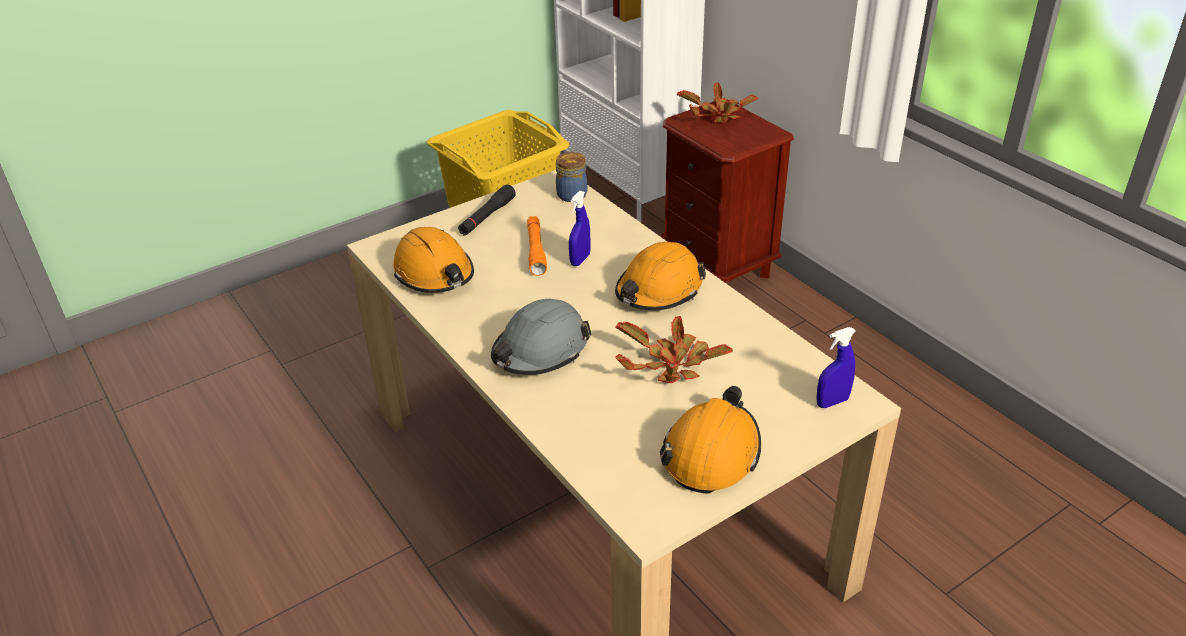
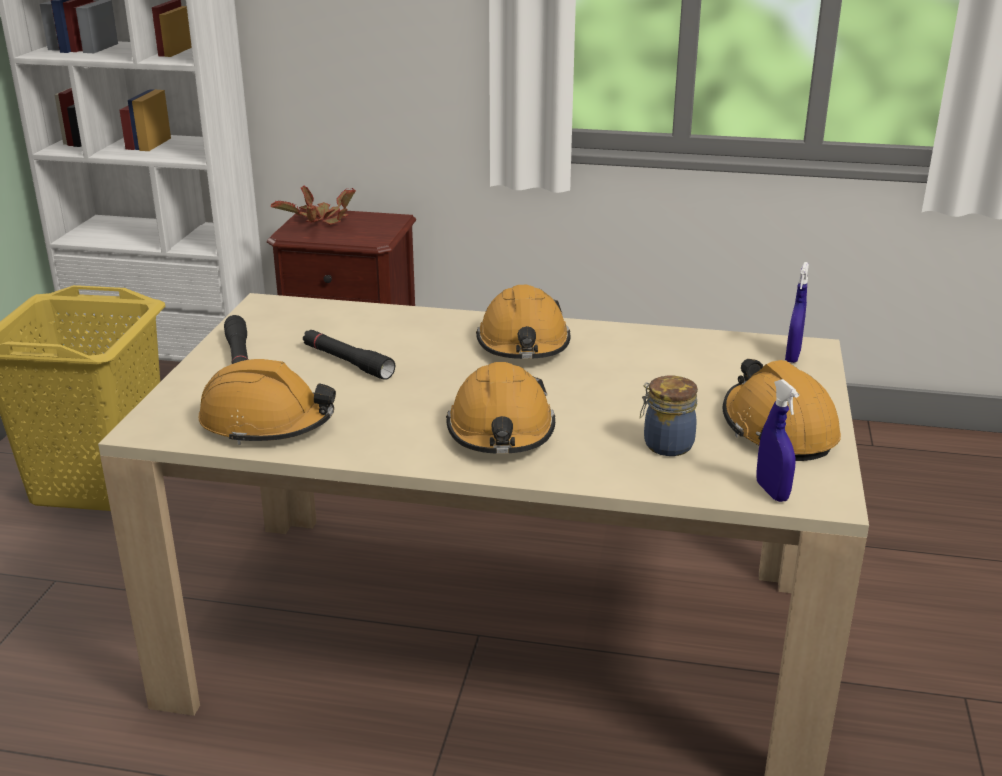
camera: 45 degrees left, 10 degrees down
(536, 251) = (347, 362): orange flashlight -> black flashlight
(540, 351) = (501, 431): grey hard hat -> orange hard hat
(571, 194) = (301, 309): jar -> jar (666, 444)
(580, 260) = (407, 352): blue spray bottle -> blue spray bottle (772, 492)
(671, 366) = (636, 389): potted plant -> none

